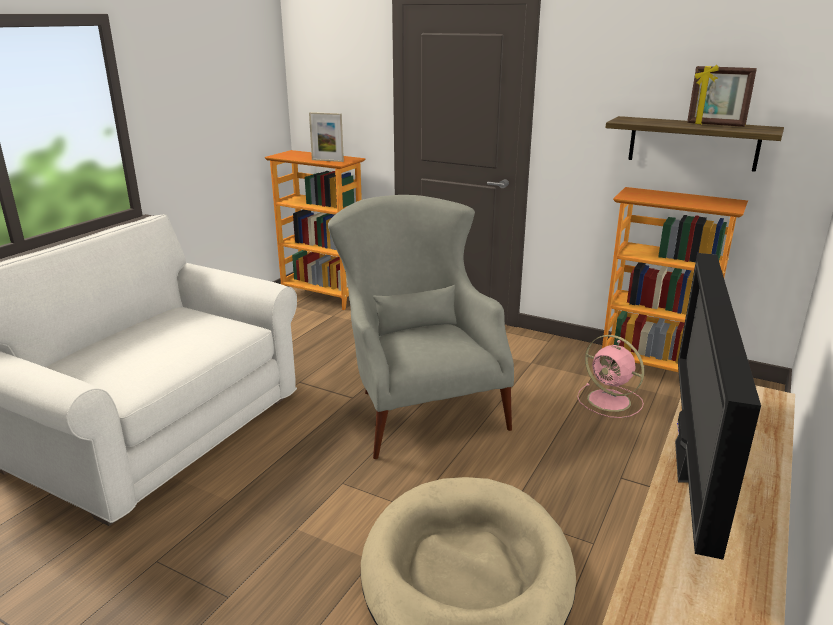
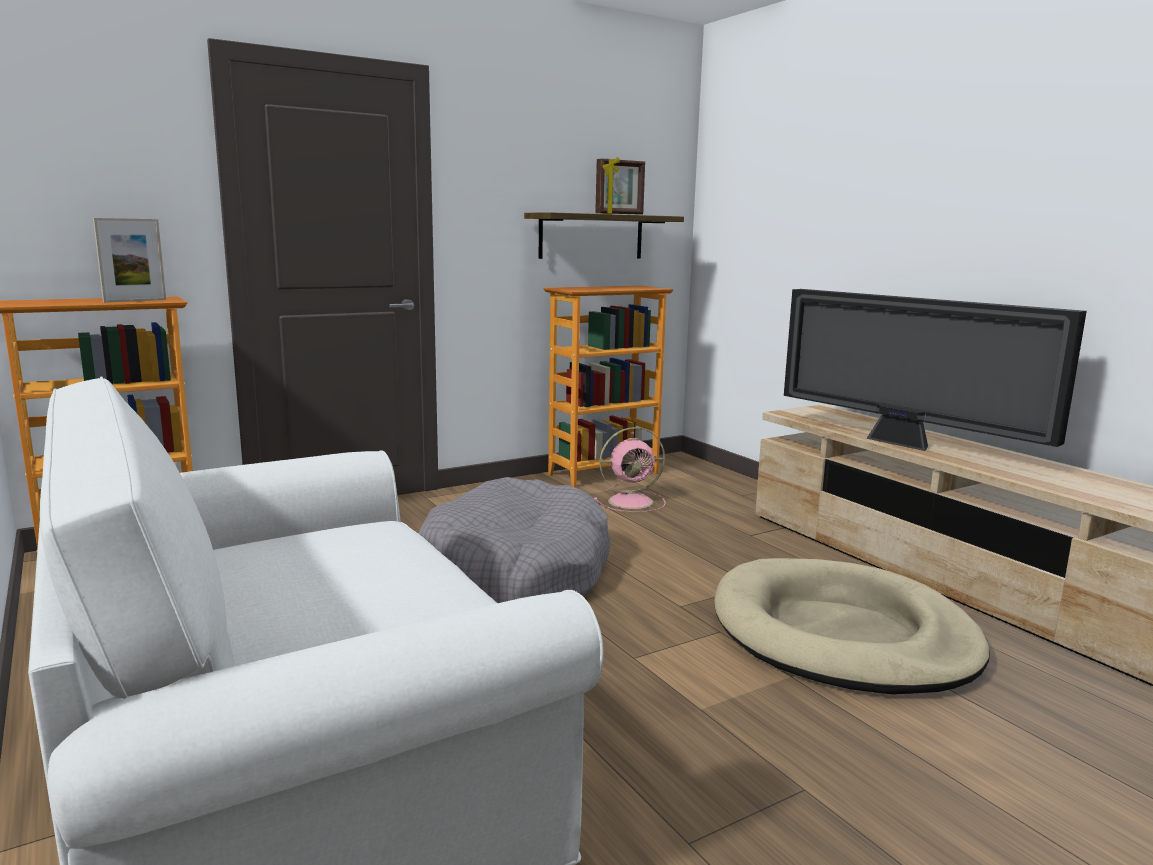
camera: 60 degrees left, 10 degrees down
(417, 402) = (516, 574): grey armchair -> grey dog bed

